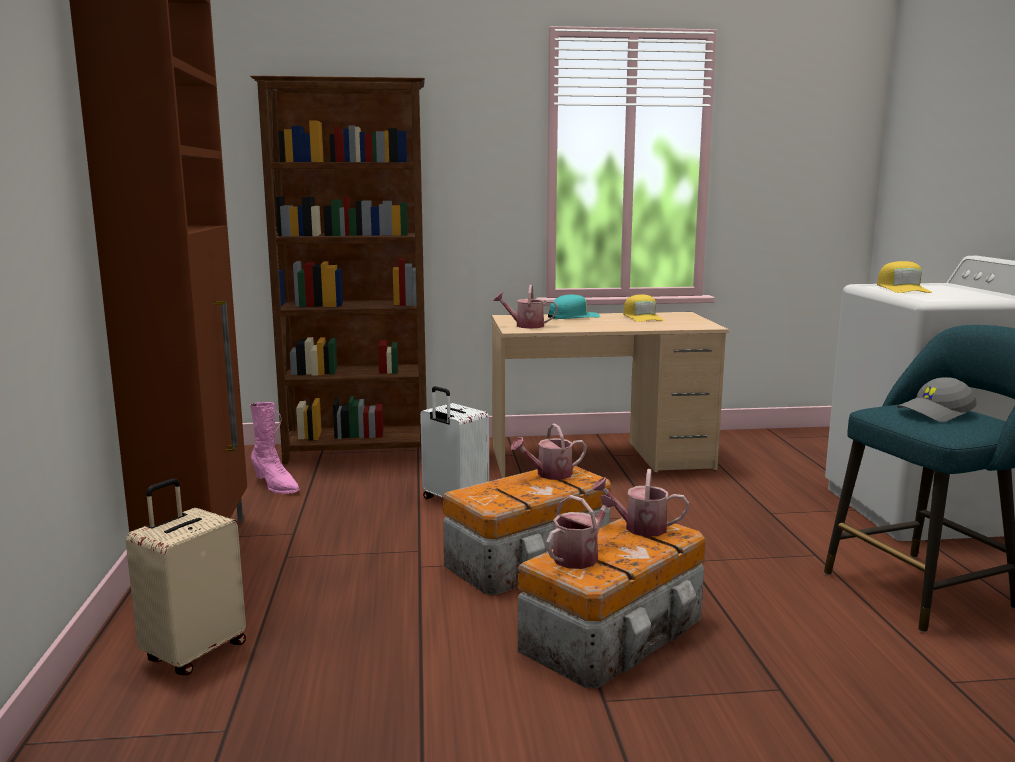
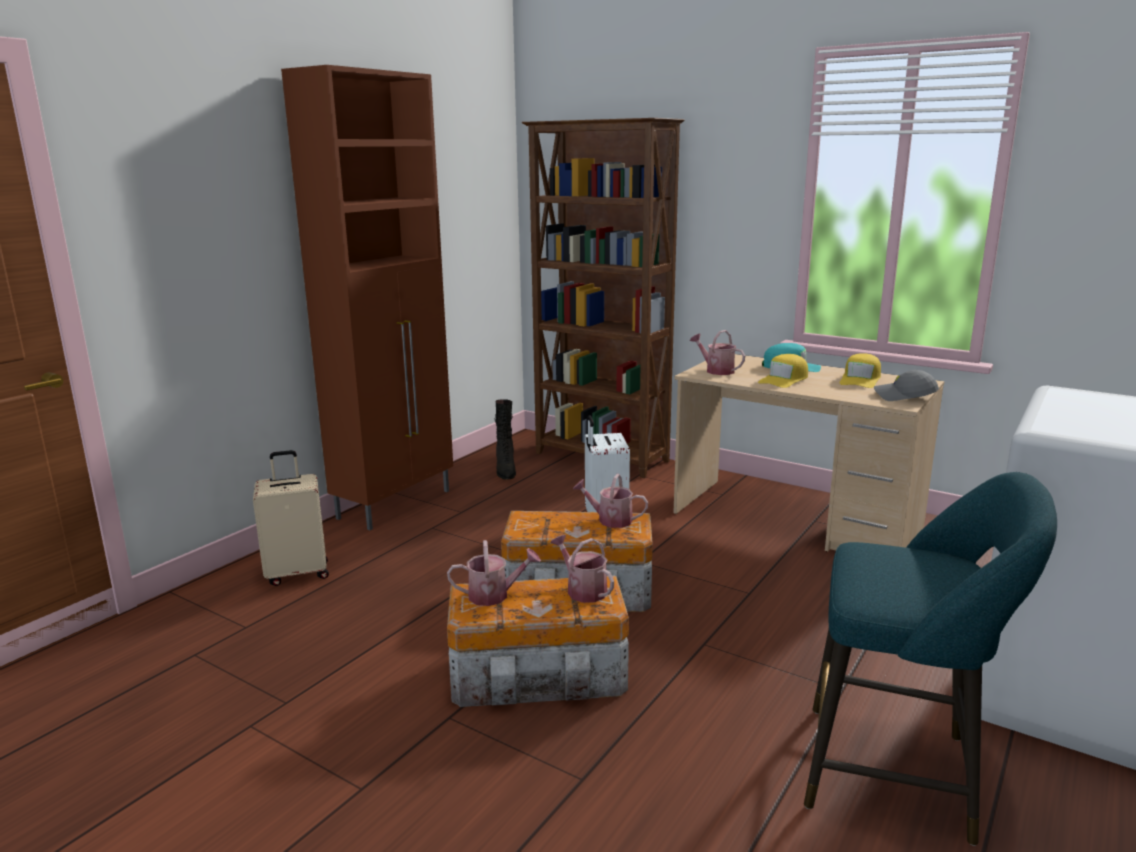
camera: 40 degrees right, 5 degrees up
(275, 486) = (505, 470): pink boot -> black boot
(902, 289) = (1082, 405): yellow cap -> yellow cap (784, 380)
(936, 413) = (910, 571): grey cap -> grey cap (904, 397)

